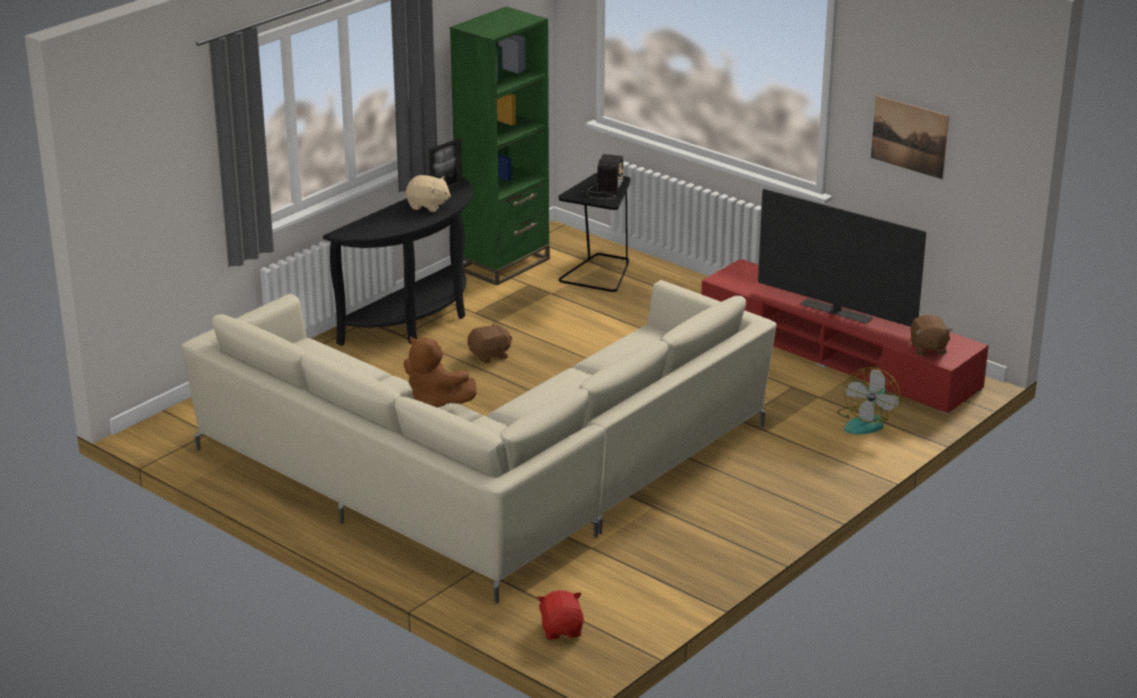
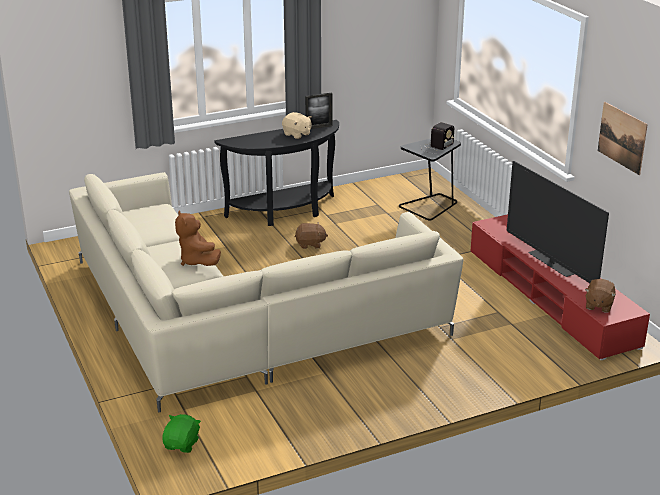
camera: 25 degrees right, 0 degrees up
(503, 264) = (373, 188): green bookcase -> none
(562, 630) = (182, 444): red plush toy -> green plush toy
(867, 422) = (532, 350): fan -> none

